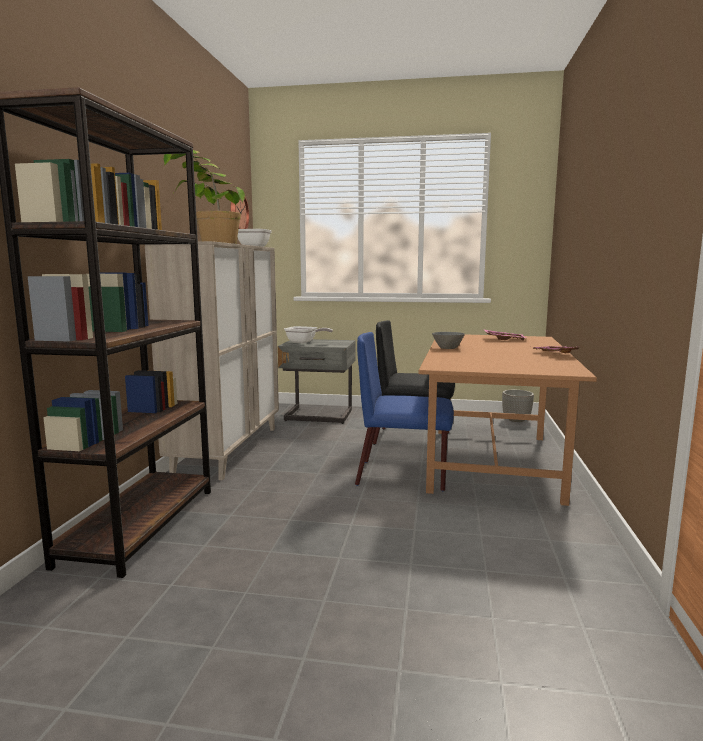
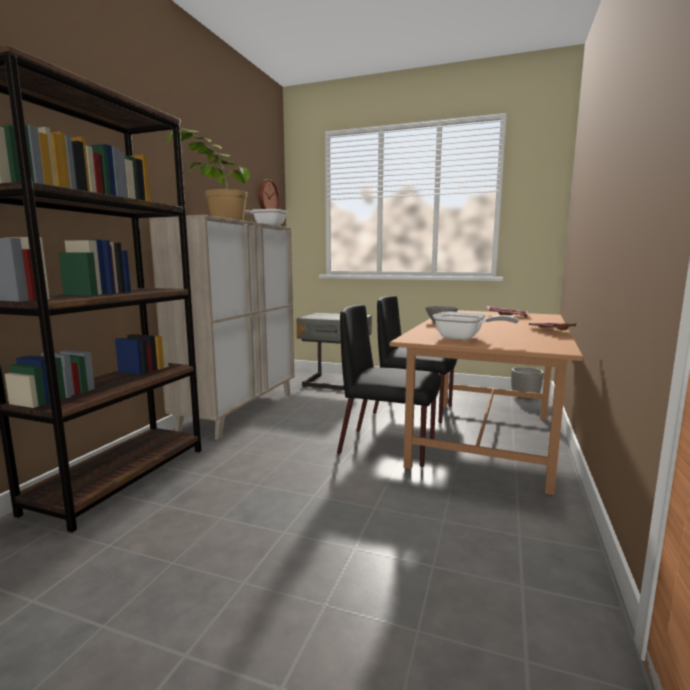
camera: 10 degrees right, 0 degrees up
(304, 342) = (323, 315): frying pan -> frying pan (464, 338)
(404, 475) = (389, 447): blue chair -> black chair

